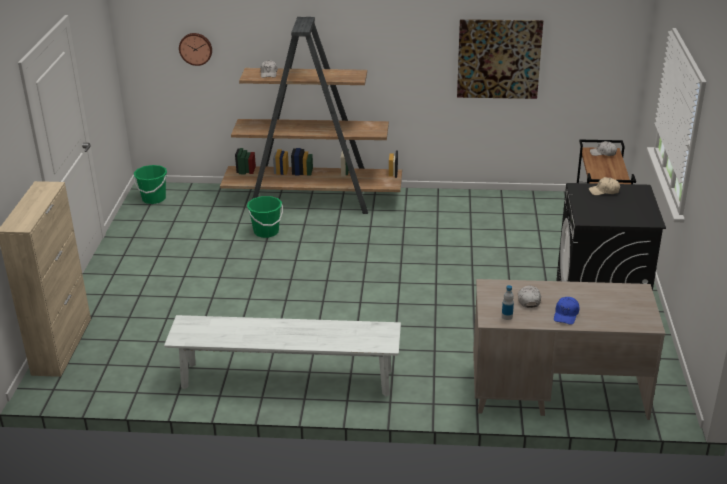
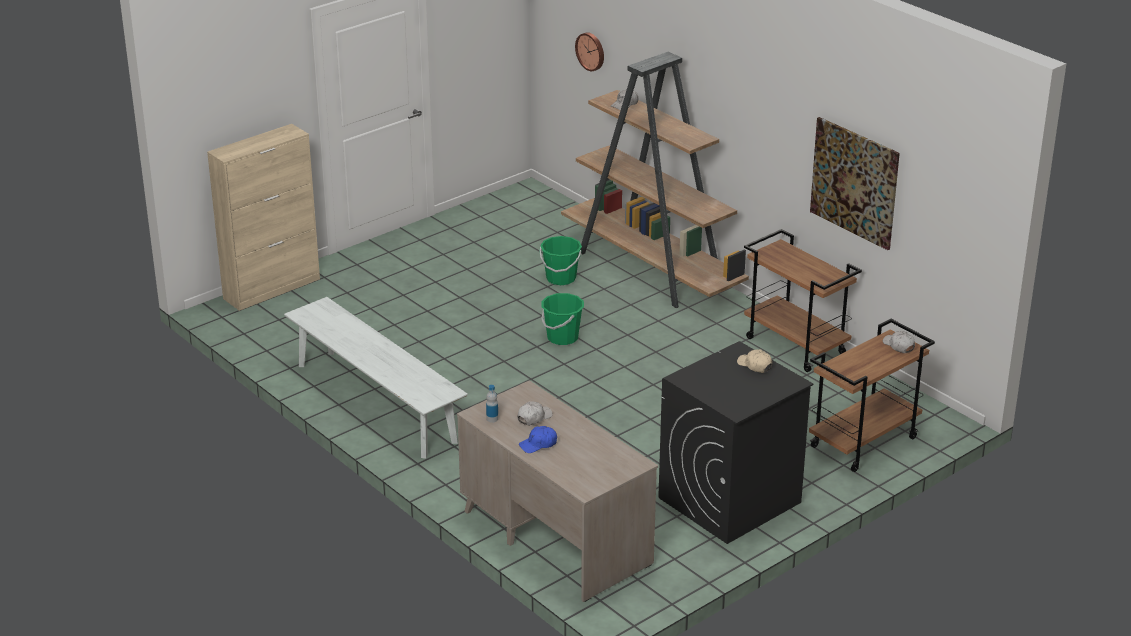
camera: 45 degrees right, 0 degrees up
(154, 199) = (520, 201): green bucket -> green bucket (562, 337)
(469, 200) = (796, 346): none -> brown cart

